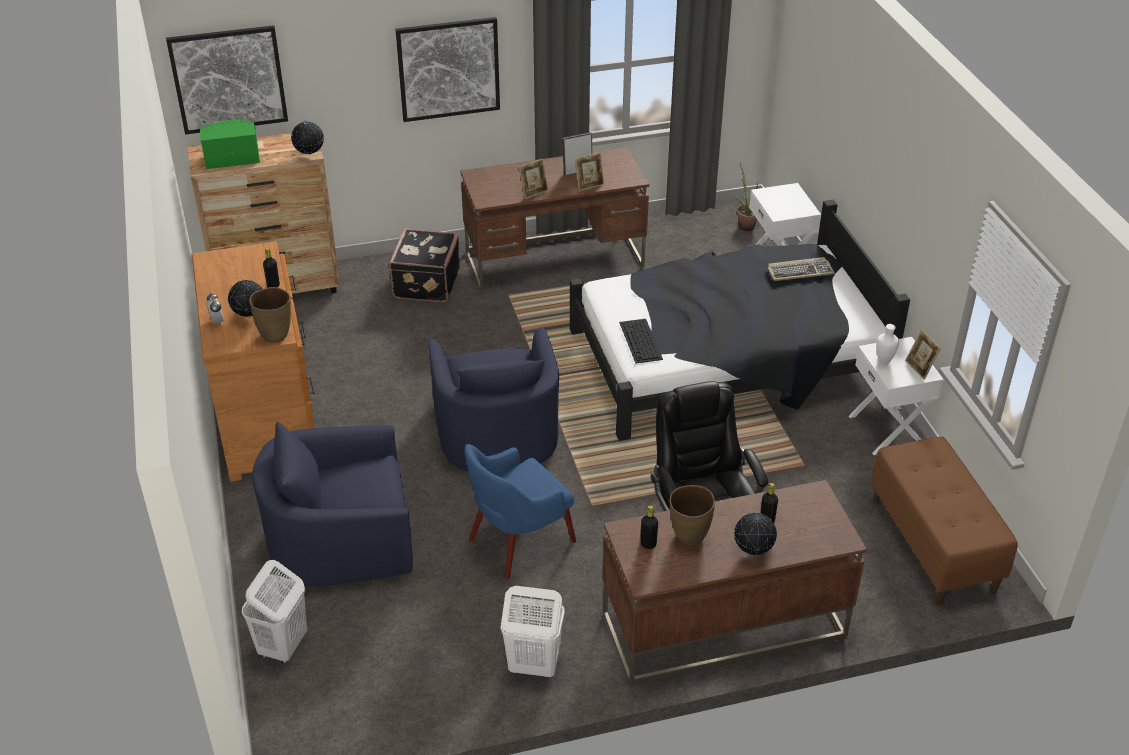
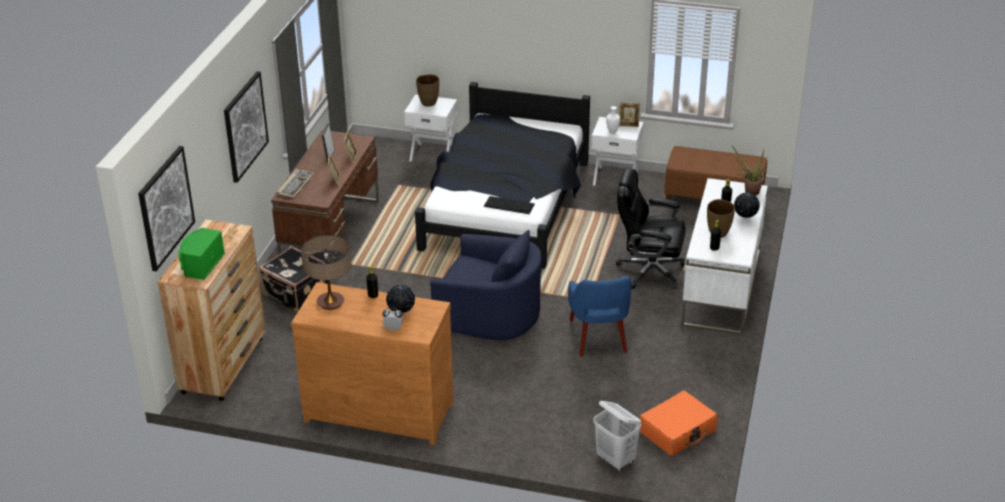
camera: 60 degrees left, 5 degrees down
(242, 264) = (330, 302): none -> table lamp
(275, 335) = (433, 308): brown vase -> brown vase (428, 103)
(310, 155) = (241, 230): globe -> none
(342, 539) = (537, 409): blue armchair -> none
(373, 688) = (677, 431): none -> orange suitcase
(533, 665) = (703, 364): white laundry basket -> none
(722, 626) = (721, 288): brown desk -> white desk
(745, 225) = (377, 149): potted plant -> potted plant (748, 191)
(800, 271) = (500, 128): keyboard -> keyboard (295, 185)

